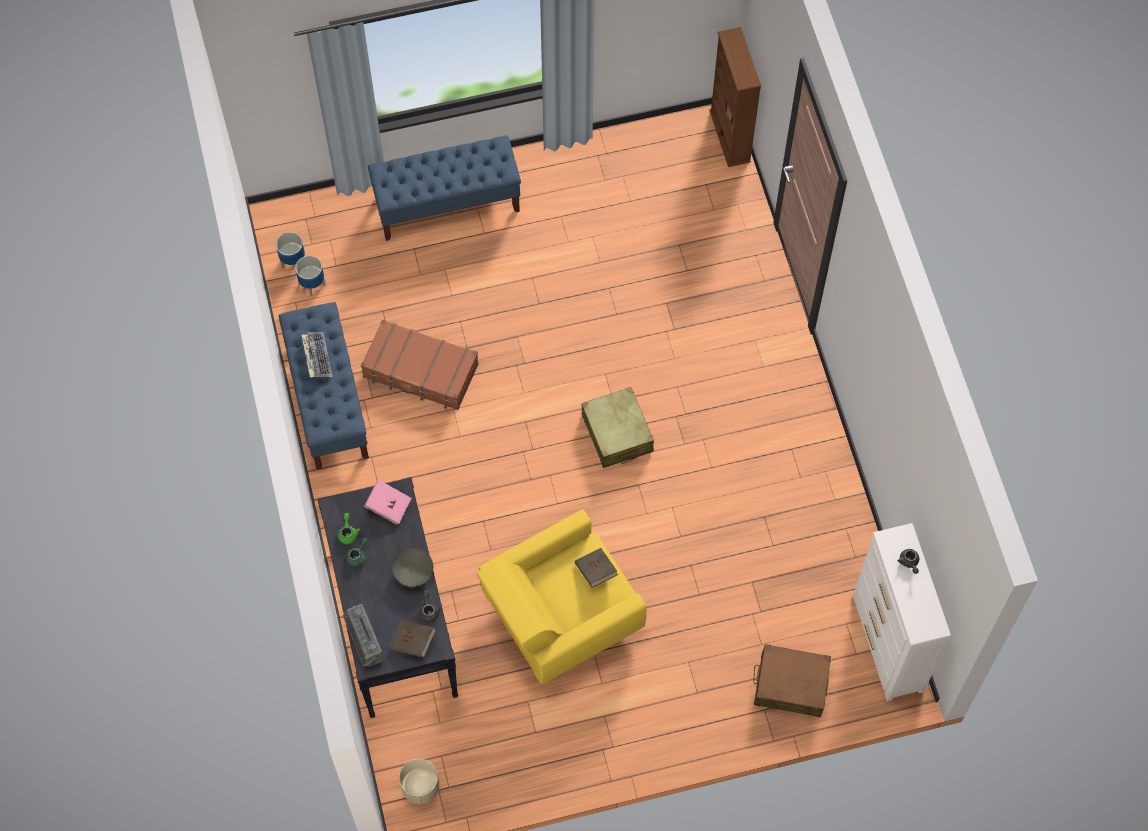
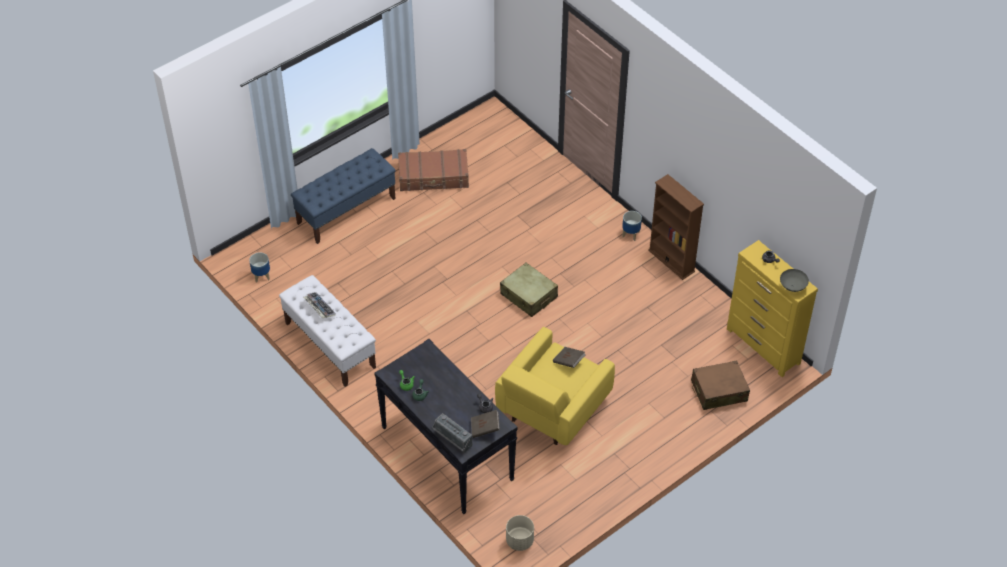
camera: 25 degrees left, 15 degrees down
(312, 284) = (282, 284): planter -> planter (631, 234)
(328, 400) = (330, 345): blue bench -> white bench
(388, 506) = (424, 359): pink book -> none
(413, 572) = (462, 389): grey bowl -> grey bowl (792, 286)
(420, 371) = (382, 307): brown suitcase -> brown suitcase (433, 177)
(730, 136) = (504, 115): brown bookcase -> brown bookcase (671, 261)
(888, 644) = (763, 346): white dresser -> yellow dresser

